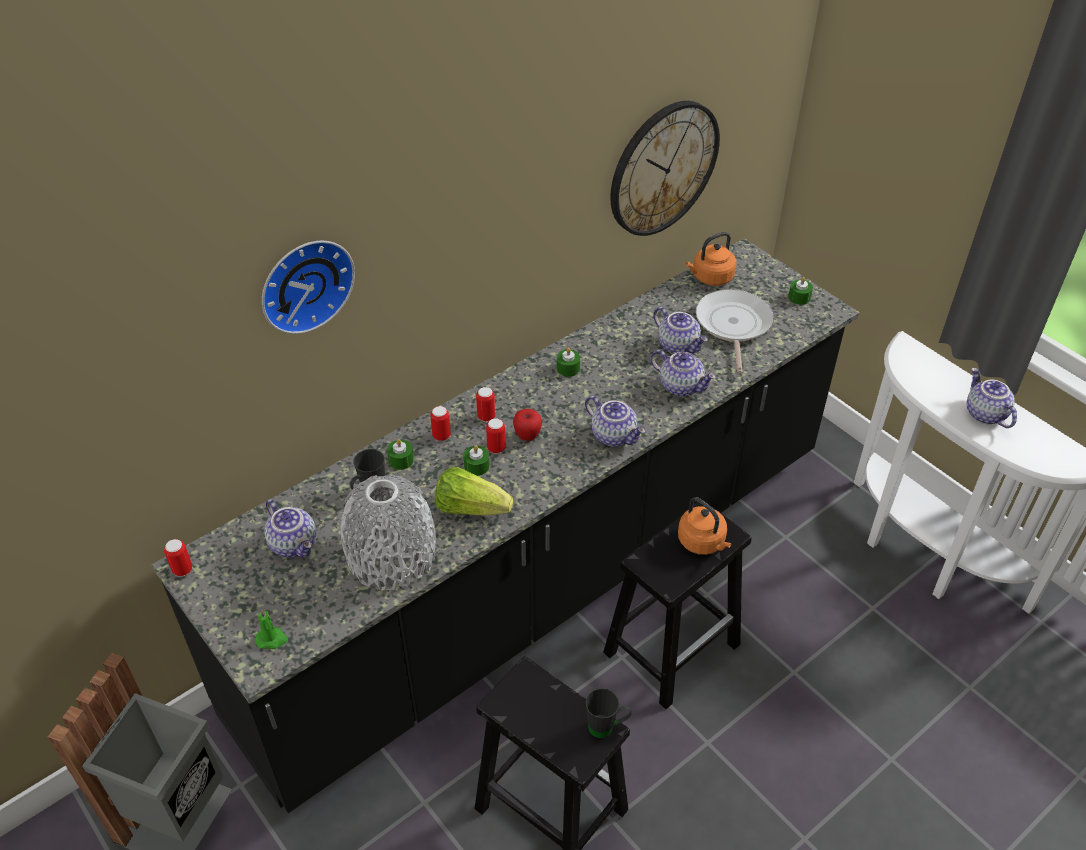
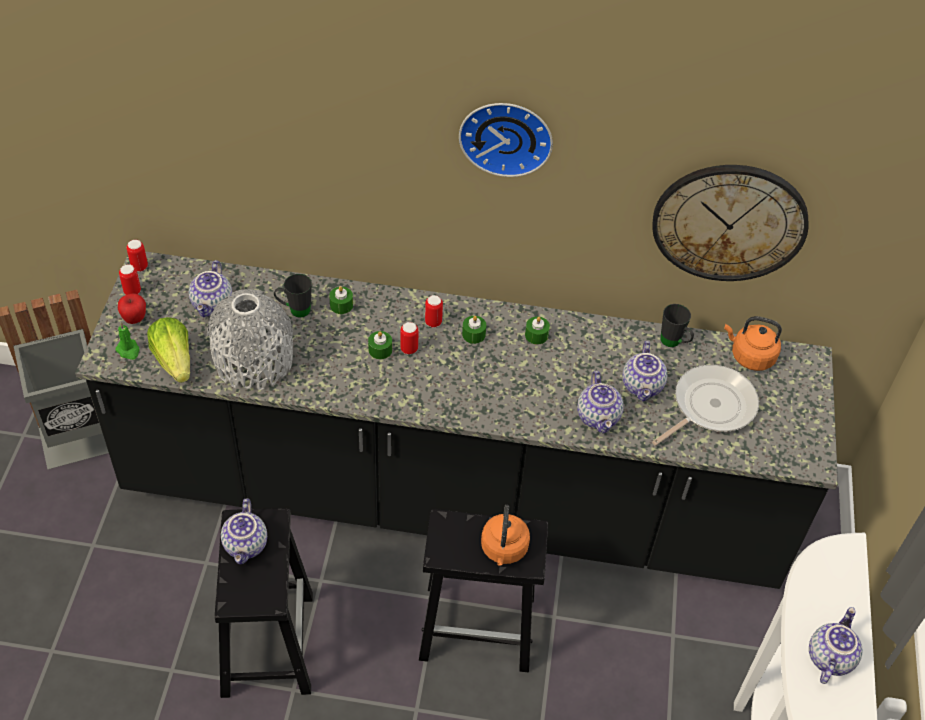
camera: 45 degrees right, 5 degrees up
(304, 283) = (301, 116): wall clock -> wall clock (506, 135)
(441, 436) = (387, 310): can -> can (132, 291)
(470, 508) = (338, 373): lettuce -> lettuce (174, 360)
(527, 436) = (440, 358): apple -> apple (134, 319)
(607, 727) = (274, 600): black mug -> black mug (674, 343)
(614, 435) = (498, 409): teapot -> teapot (246, 545)
(799, 297) = (801, 430): green candle -> green candle (473, 334)

